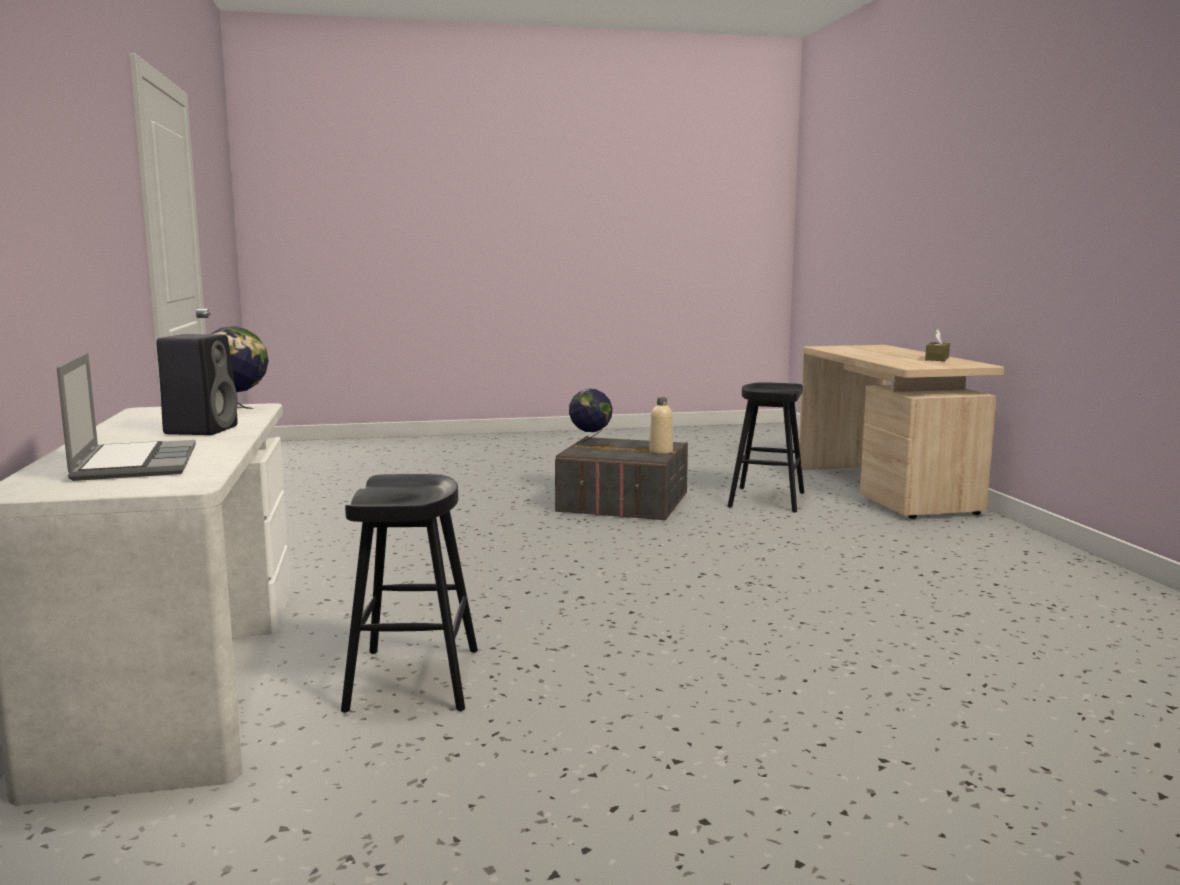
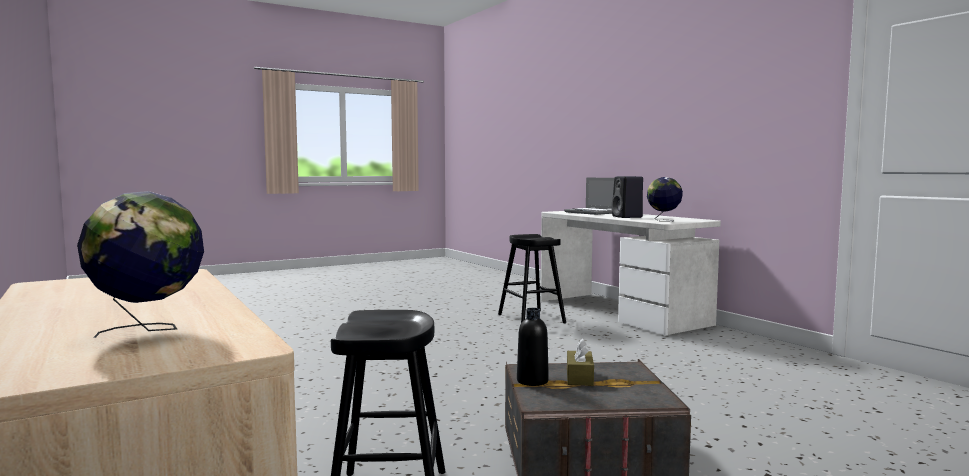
camera: 160 degrees right, 5 degrees down
(590, 443) = (647, 389): globe -> globe (148, 331)
(661, 451) = (532, 381): beige bottle -> black bottle
(937, 359) = (64, 298): brown tissue box -> brown tissue box (579, 377)

